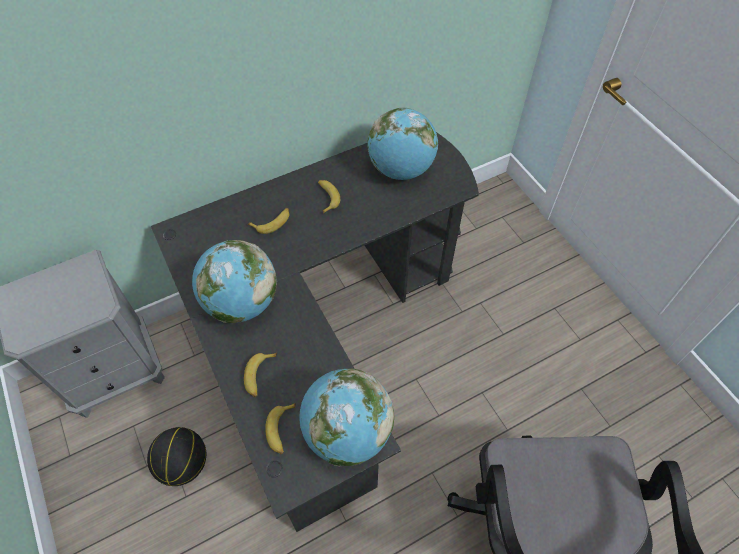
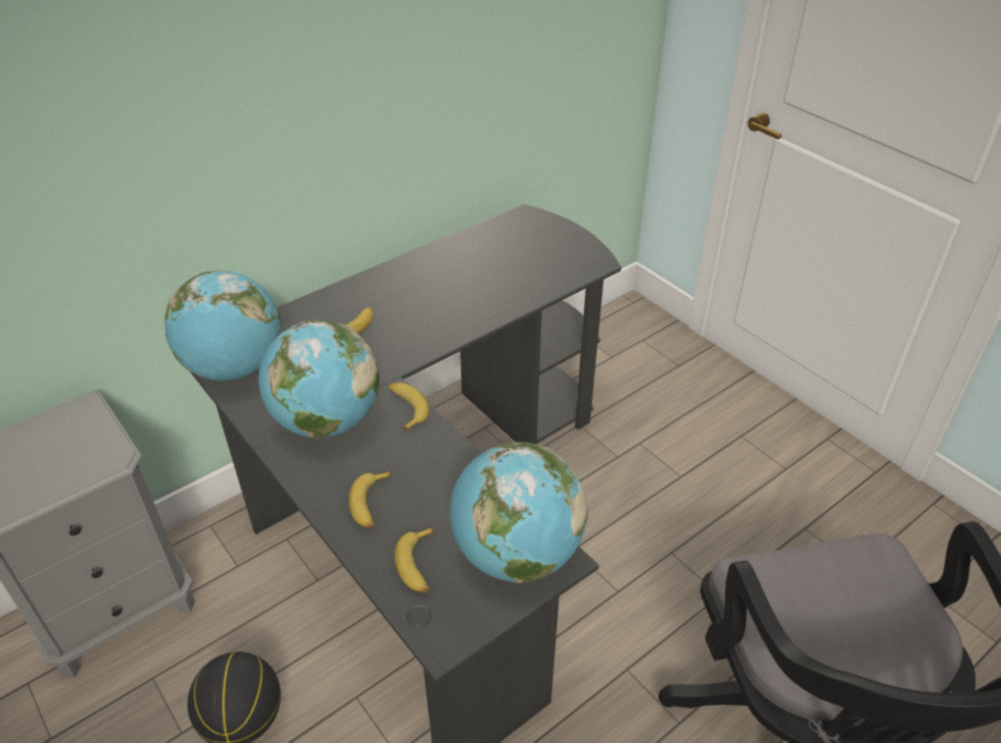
camera: 10 degrees left, 15 degrees down
(326, 197) = (420, 292): banana -> banana (406, 408)
(401, 169) = (512, 253): globe -> globe (235, 368)

